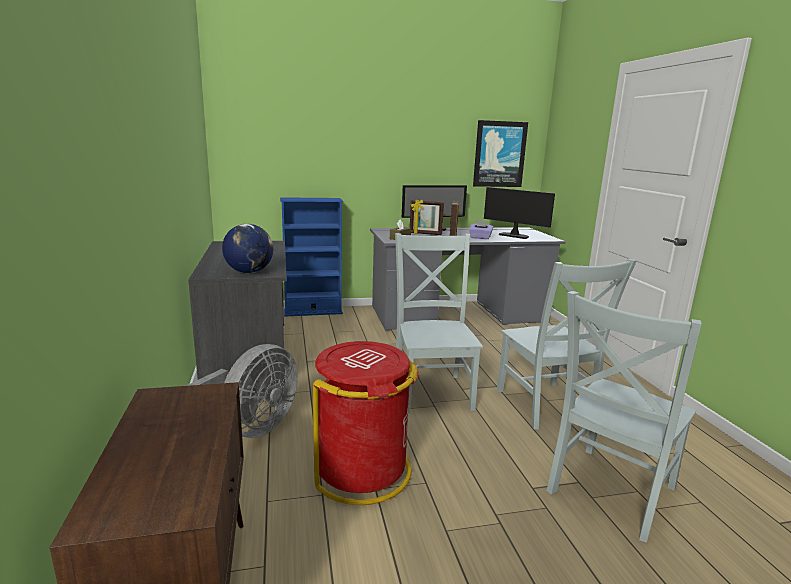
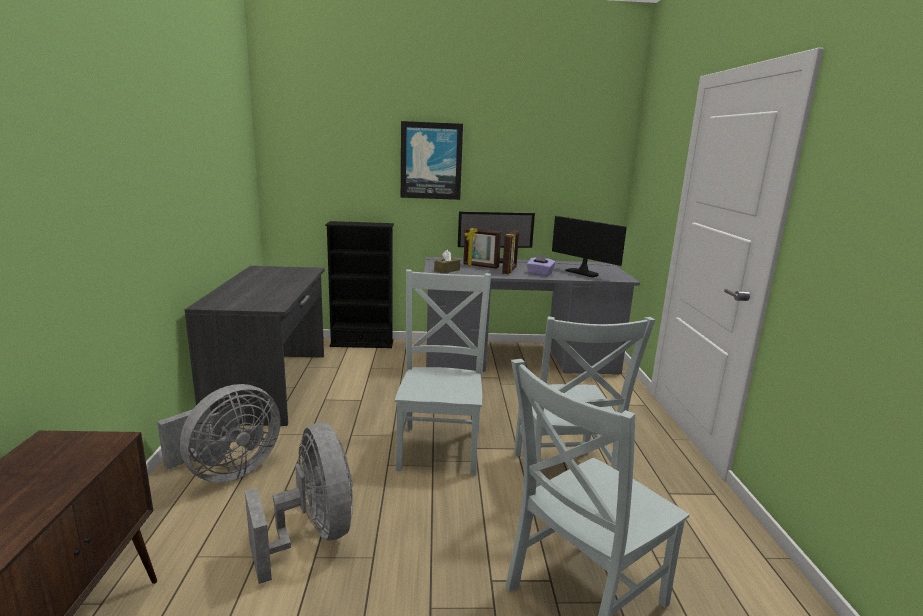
camera: 10 degrees right, 0 degrees up
(249, 272) = (252, 303): globe -> none
(313, 312) = (362, 343): blue bookcase -> black bookcase
(362, 471) = (313, 534): red trash can -> grey fan
(499, 154) = (576, 178): picture -> picture (431, 161)

